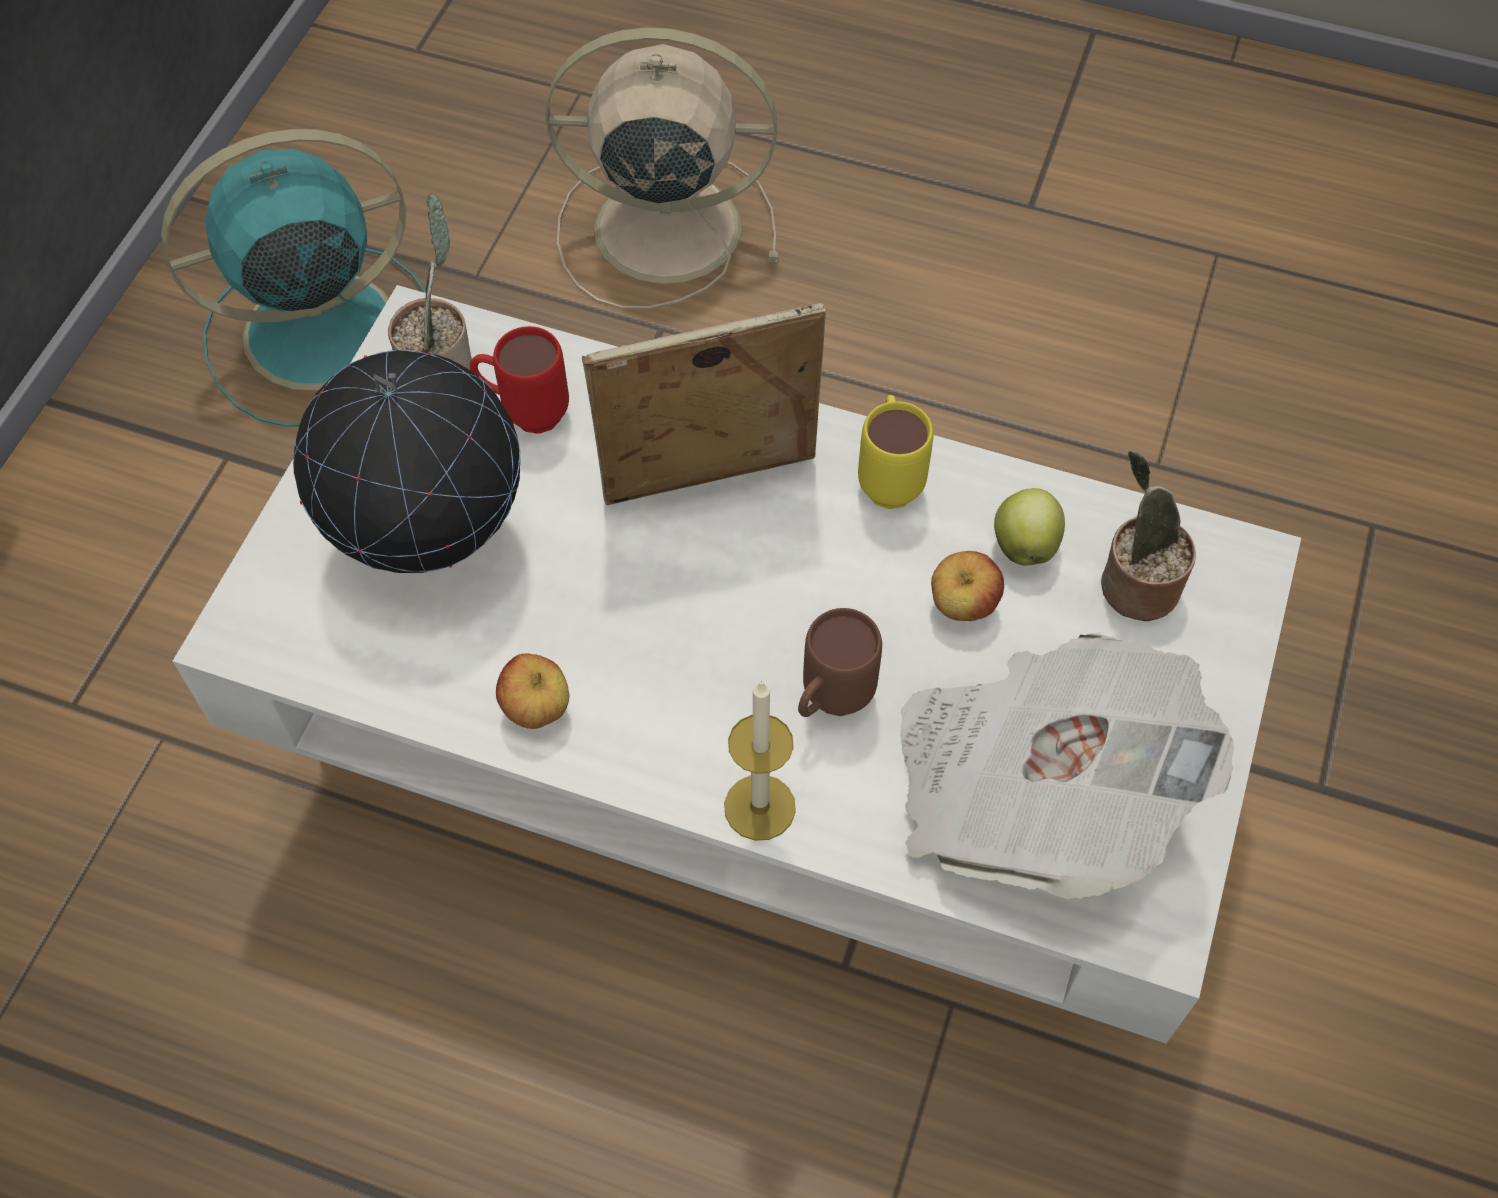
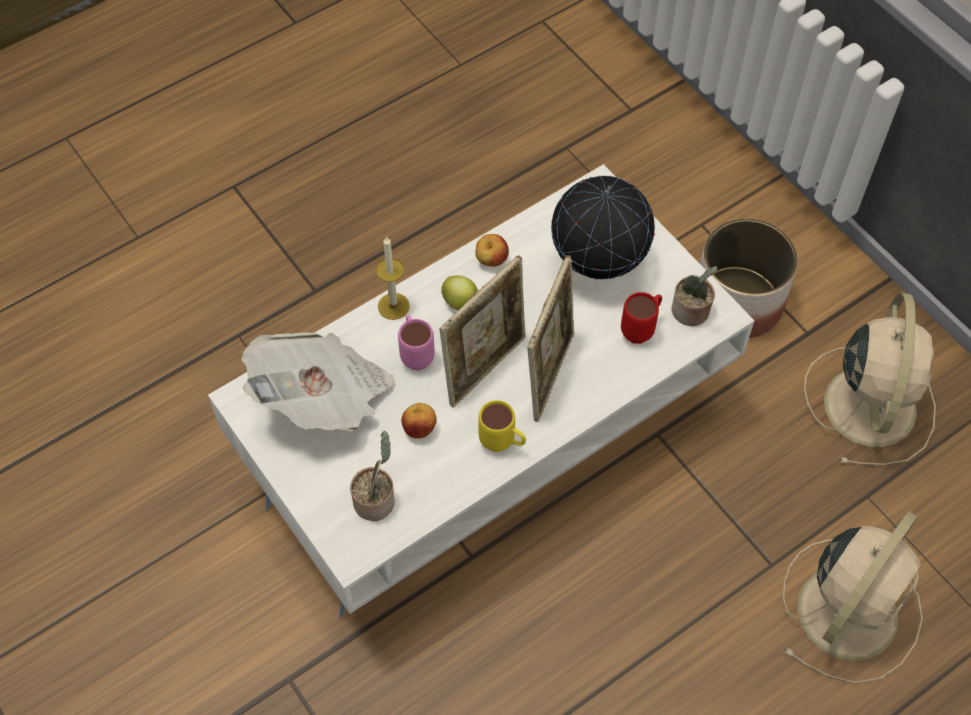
camera: 125 degrees right, 0 degrees up
(221, 571) = (738, 302): none -> planter
(313, 333) = (870, 402): turquoise fan -> beige fan
(770, 584) = (485, 367): none -> picture frame
(829, 704) = (416, 354): brown mug -> pink mug
(1024, 544) = (429, 473): apple -> apple (461, 302)

